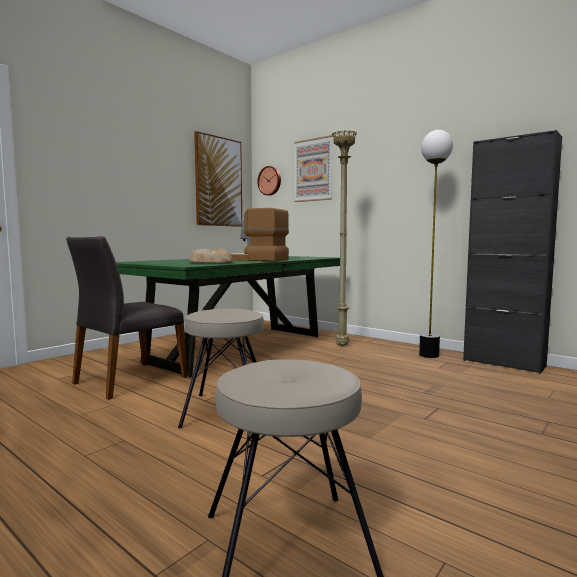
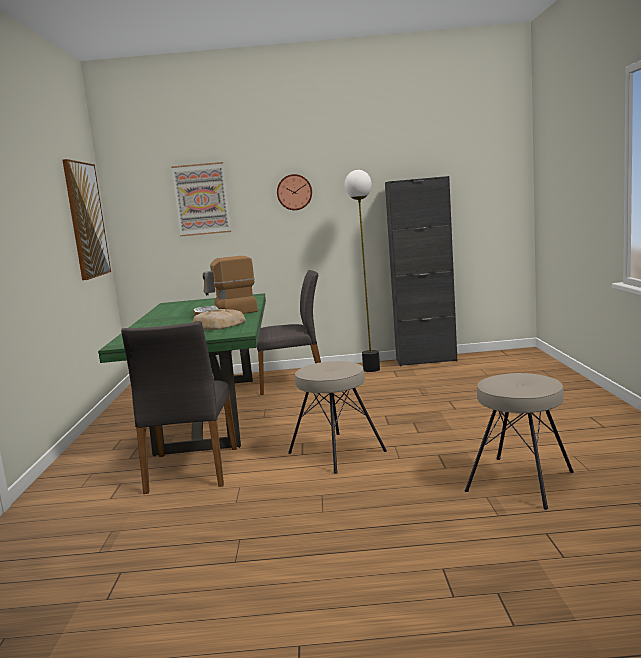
camera: 40 degrees left, 5 degrees up
(270, 181) = (136, 211): wall clock -> wall clock (294, 192)
(341, 346) = (293, 382): beige floor lamp -> grey chair

